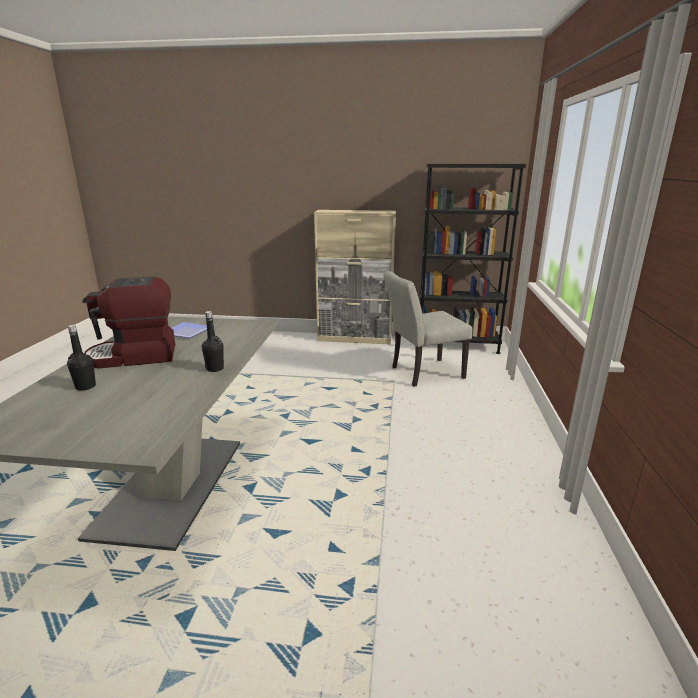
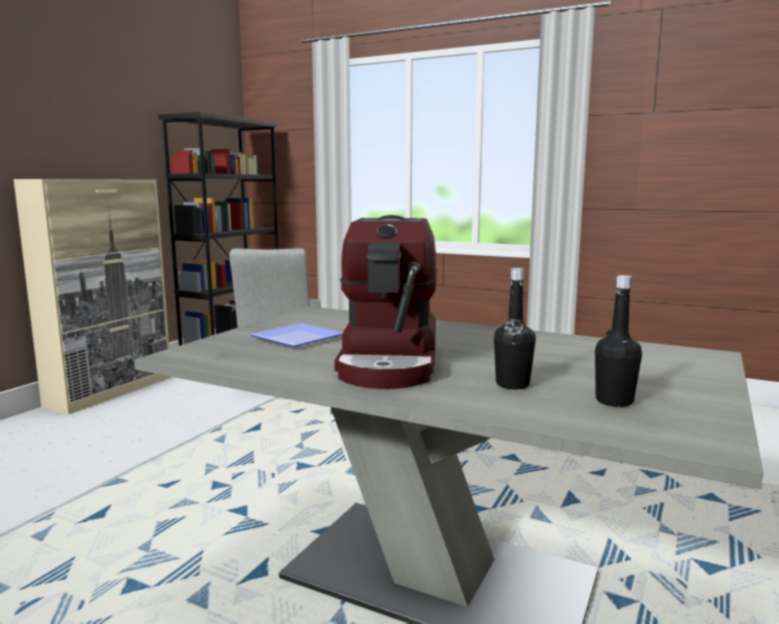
camera: 70 degrees left, 10 degrees down
(215, 369) = (479, 331): black bottle -> black bottle (614, 401)

